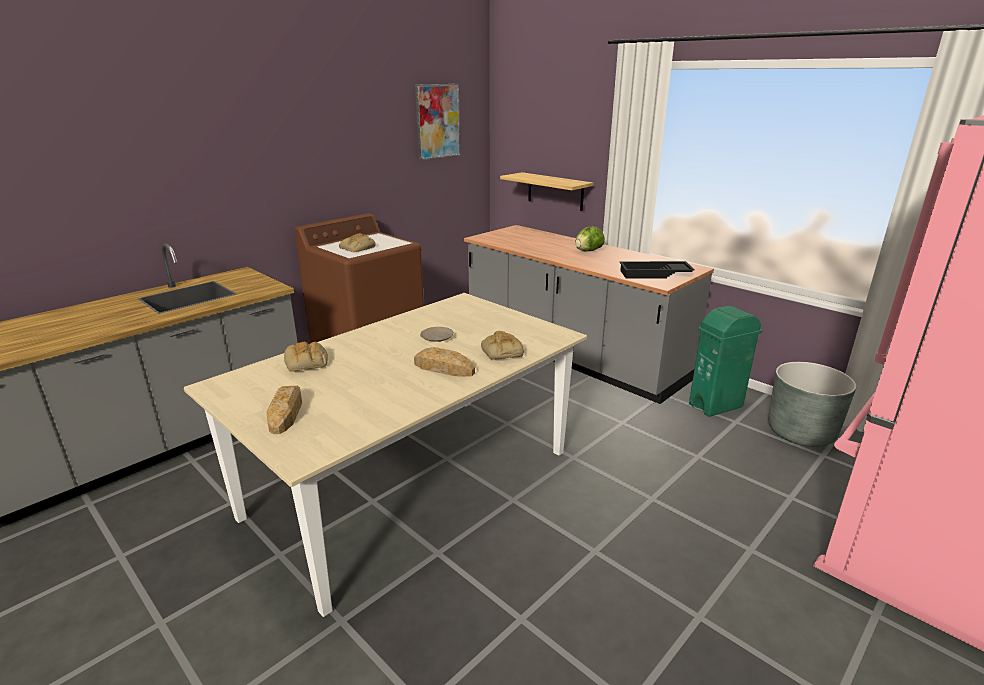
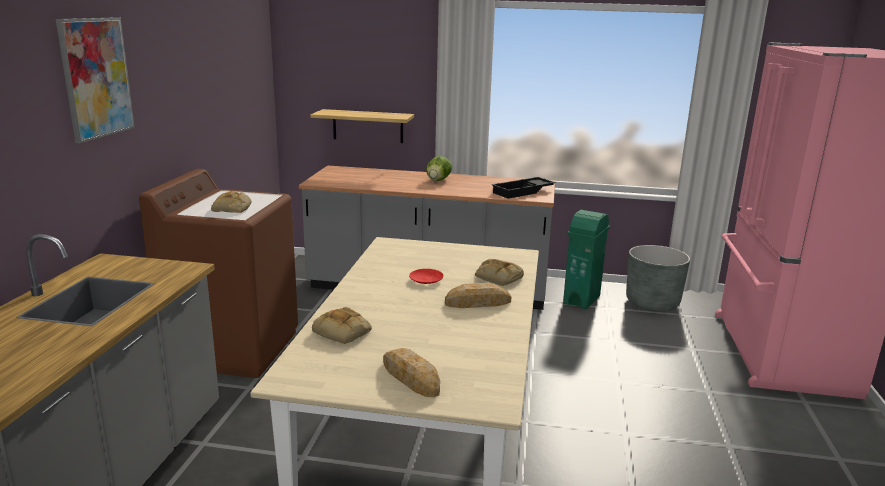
camera: 35 degrees left, 5 degrees down
(437, 121) = (238, 58): picture -> picture (96, 78)
(437, 338) = (426, 280): beige plate -> red plate

